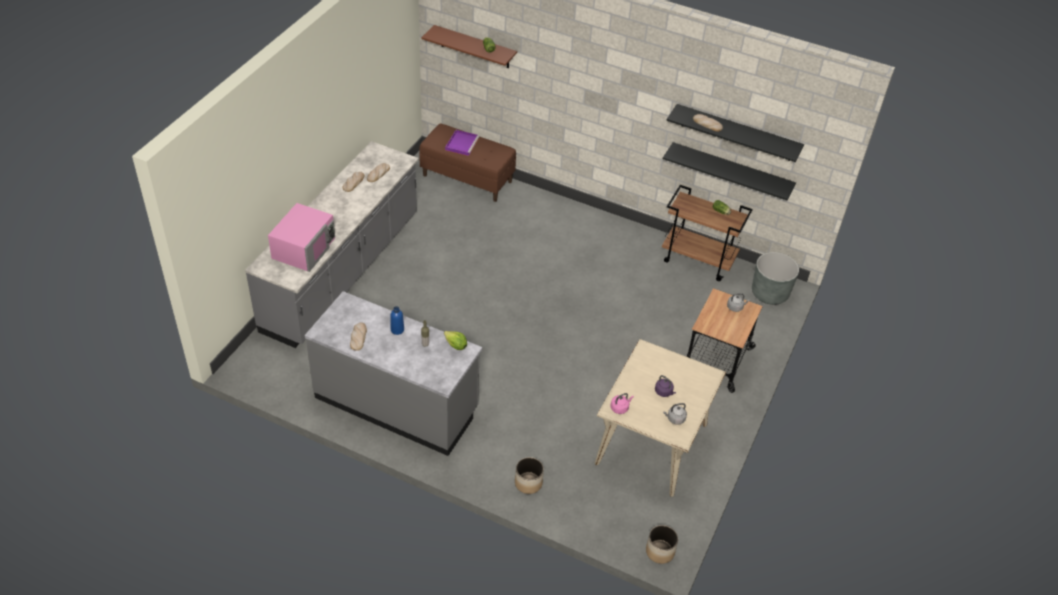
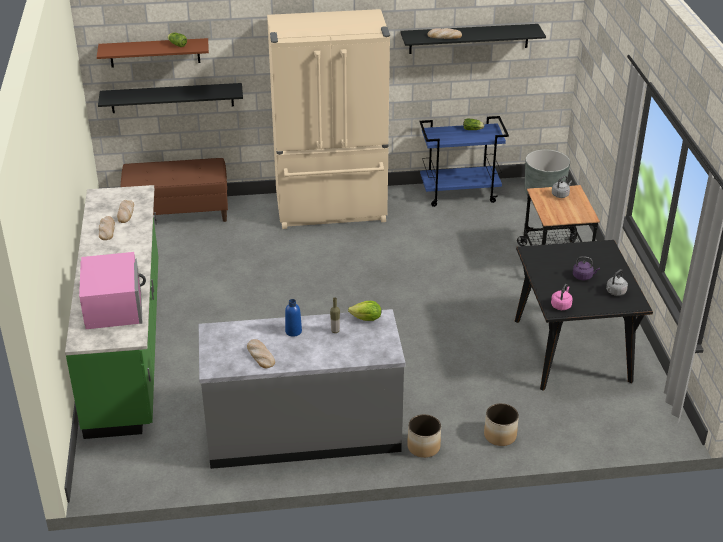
camera: 30 degrees left, 10 degrees down
(343, 273) = (127, 344): grey counter -> green counter
(462, 143) = (165, 172): purple tray -> none
(582, 227) = (331, 209): none -> beige fridge
(651, 444) = (572, 350): beige dining table -> black dining table
(659, 552) = (669, 431): planter -> planter (423, 447)
(698, 260) = (460, 194): brown cart -> blue cart
(731, 171) = (469, 83): black shelf -> black shelf (172, 98)

